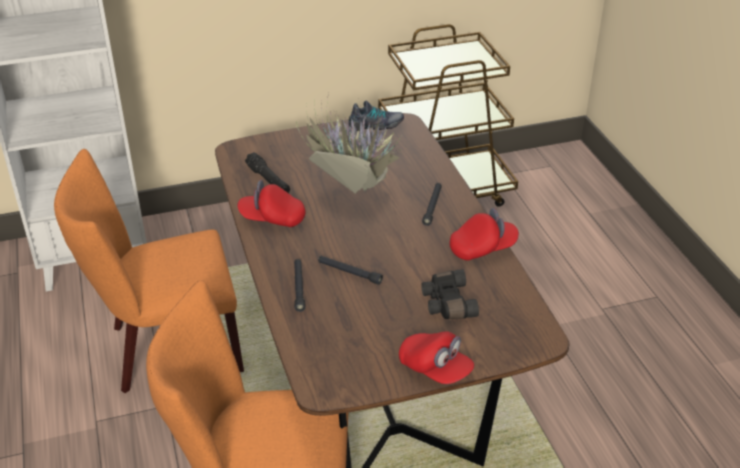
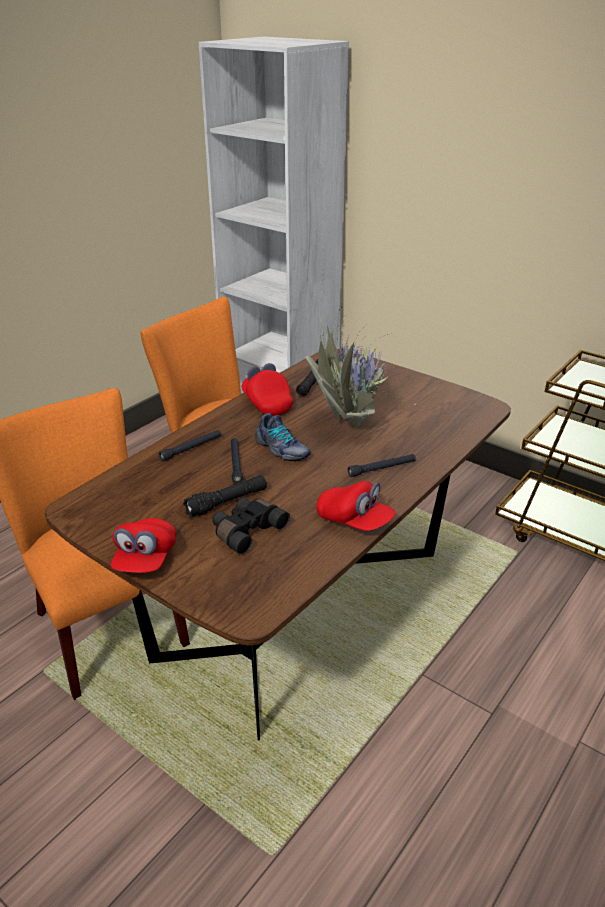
camera: 55 degrees right, 5 degrees down
(376, 125) = (461, 396): shoe -> shoe (281, 449)
(400, 299) = (227, 502): none -> black flashlight

